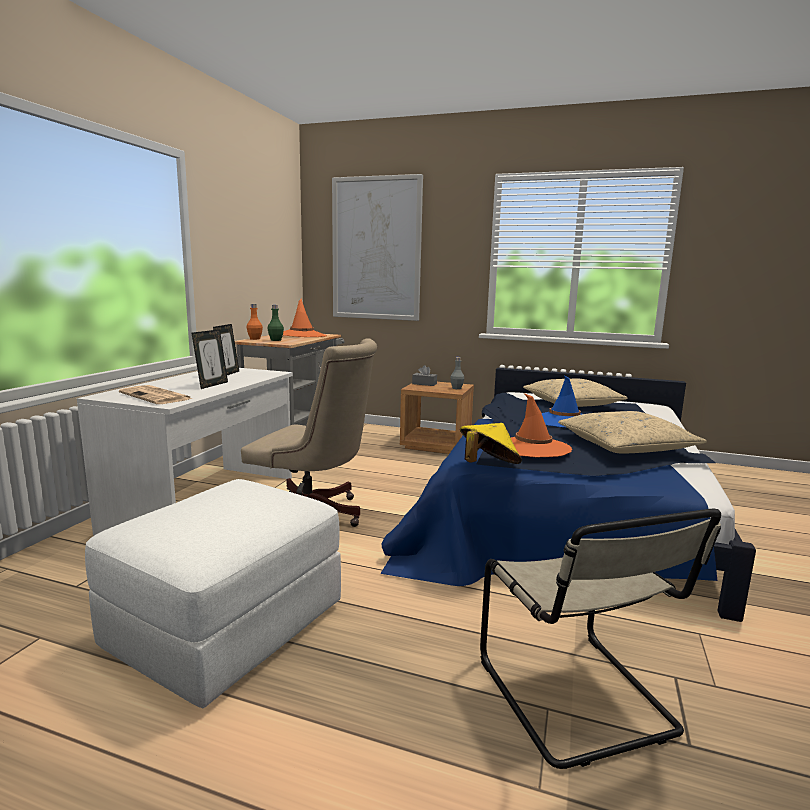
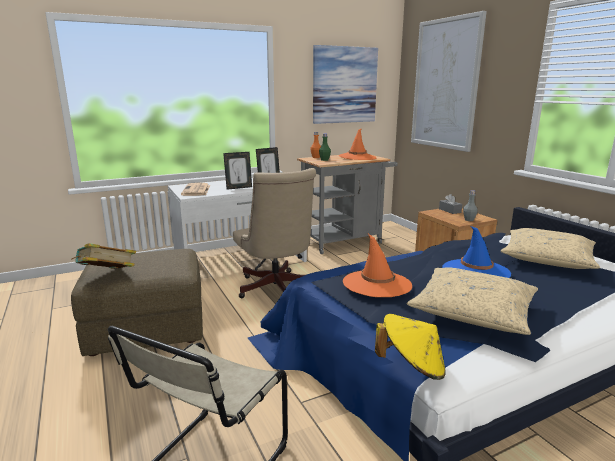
camera: 45 degrees right, 5 degrees up
(215, 542) = (107, 276): none -> book
(227, 626) = (148, 328): white ottoman -> brown ottoman
(258, 244) = (344, 85): none -> picture
(488, 466) = (314, 286): yellow hat -> yellow hat (411, 366)

